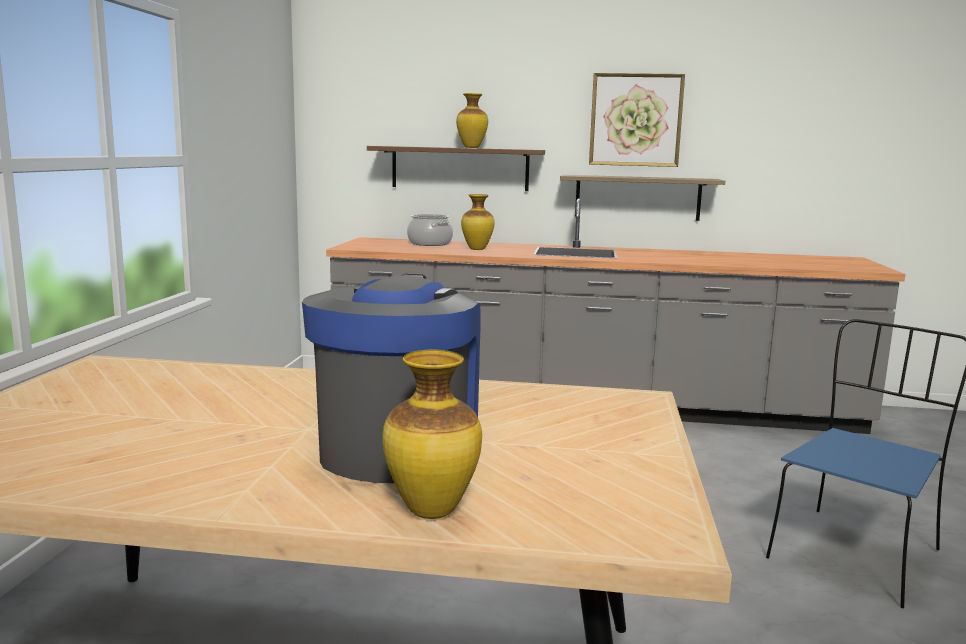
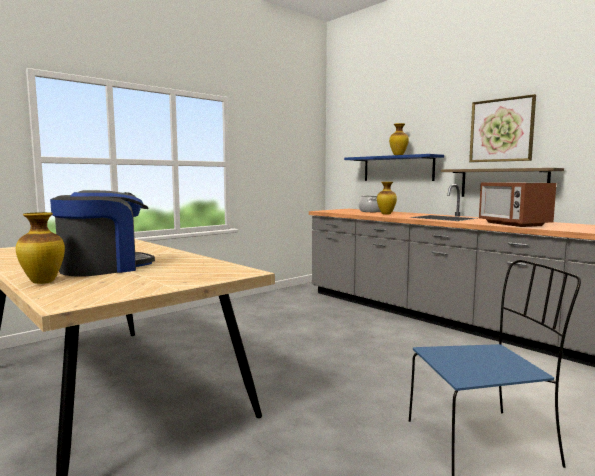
camera: 40 degrees right, 5 degrees down
(460, 168) = (398, 168): brown shelf -> blue shelf
(694, 259) = (513, 224): none -> microwave

